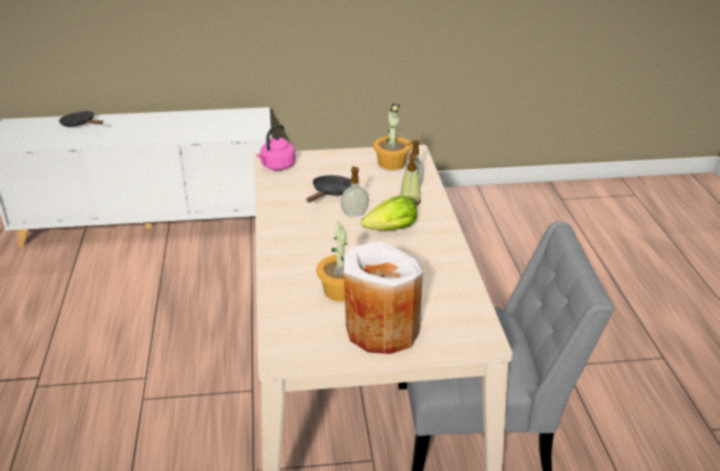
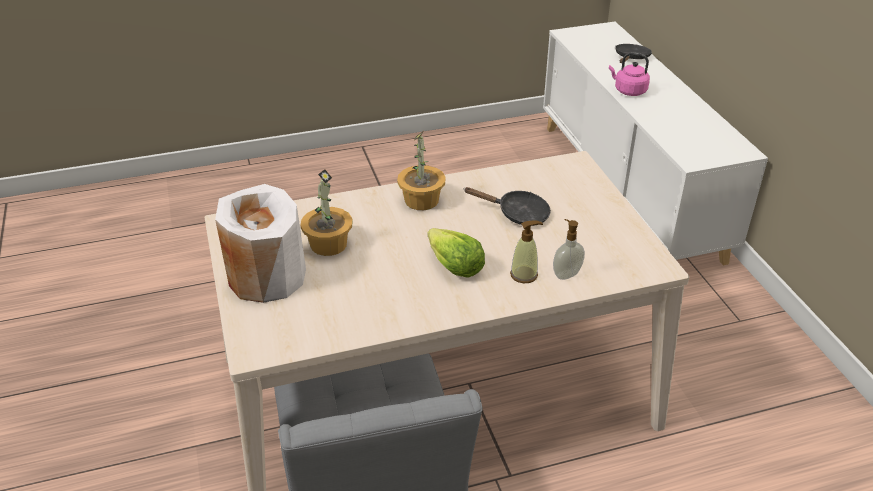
camera: 80 degrees right, 5 degrees up
(277, 166) = (561, 169): pink kettle -> pink kettle (628, 91)
(354, 214) = (479, 235): soap dispenser -> none
(392, 163) = (615, 251): potted plant -> potted plant (422, 200)

